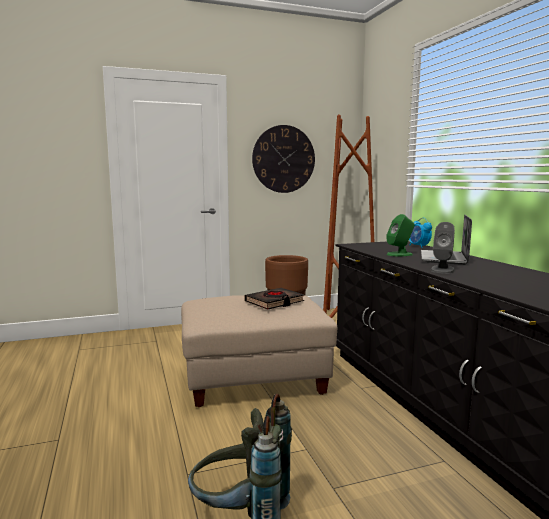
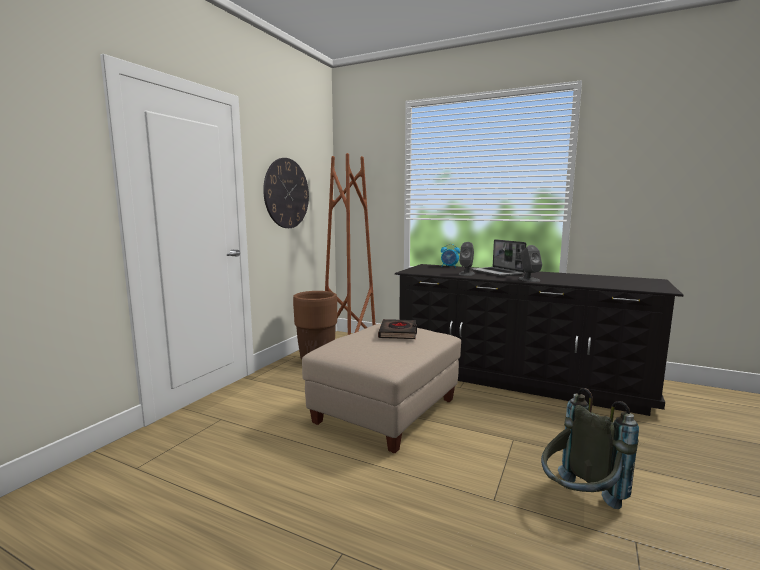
camera: 45 degrees left, 0 degrees up
(399, 254) = (466, 274): green speaker -> grey speaker

